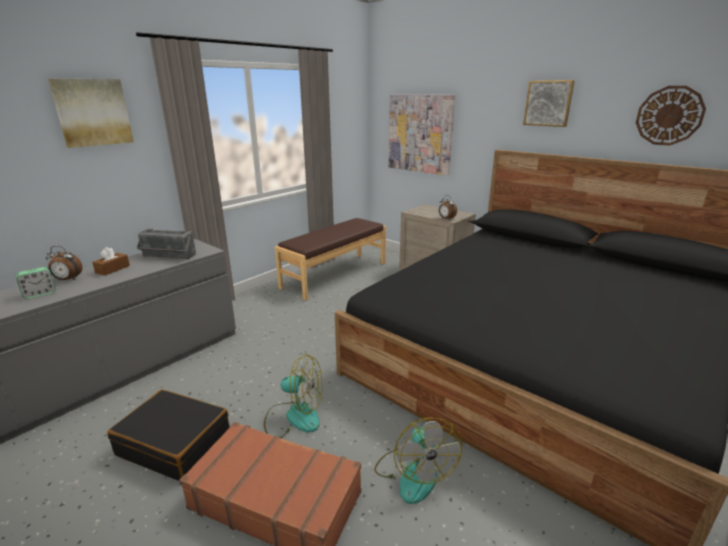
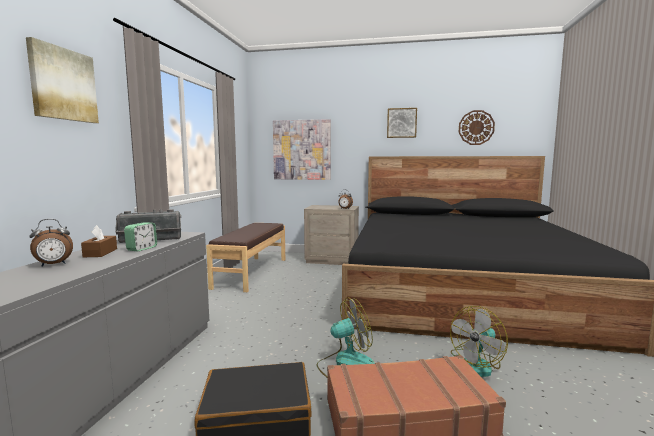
camera: 30 degrees left, 15 degrees down
(40, 294) = (37, 276): alarm clock -> alarm clock (142, 249)
(413, 473) = (475, 365): fan -> fan turned 90 degrees clockwise

